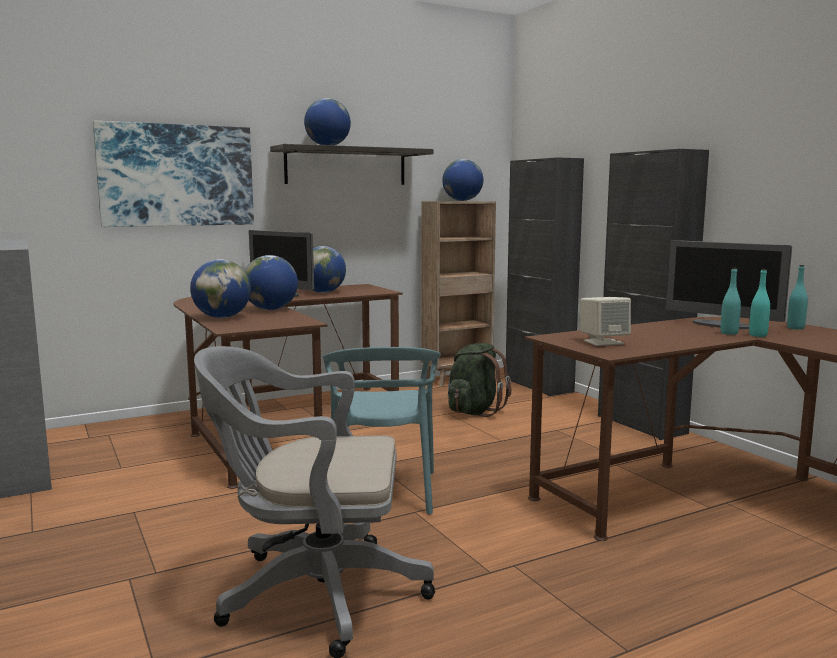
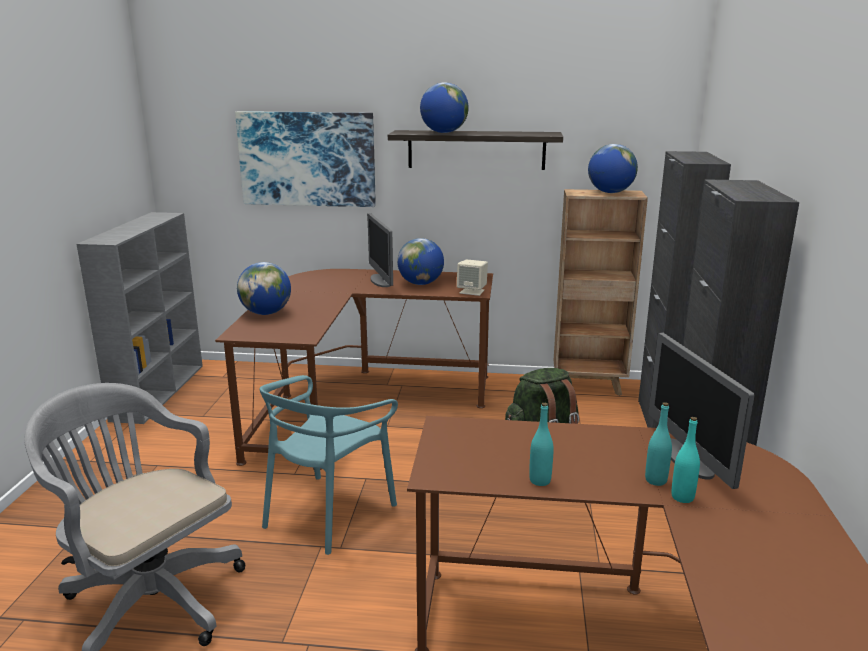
camera: 35 degrees right, 10 degrees up
(271, 309) = (323, 307): globe -> none
(603, 342) = (473, 452): beige speaker -> beige speaker (472, 291)
(795, 328) = (777, 497): turquoise bottle -> turquoise bottle (540, 480)

